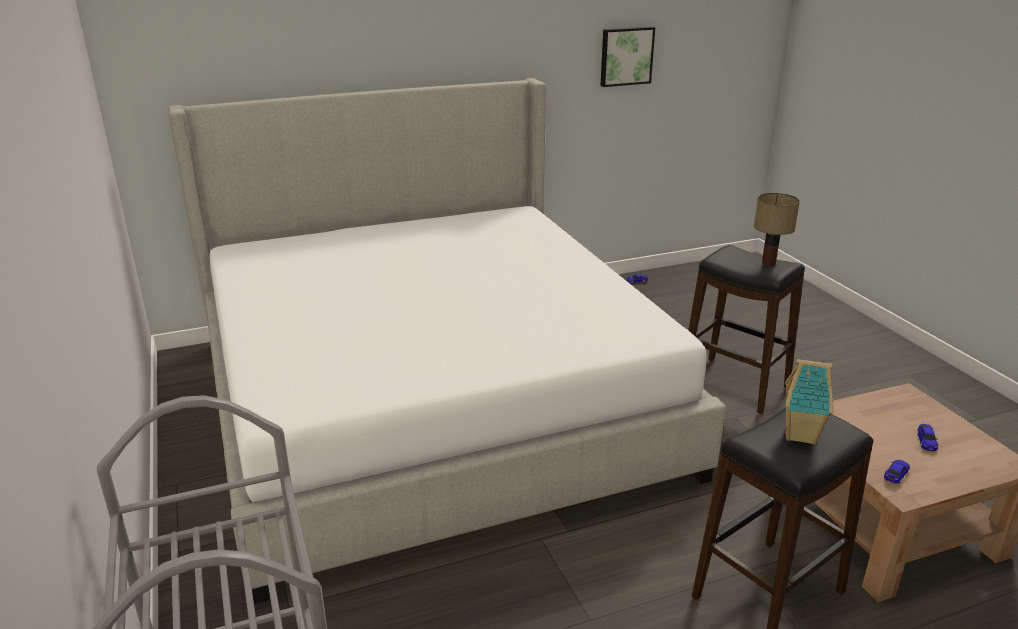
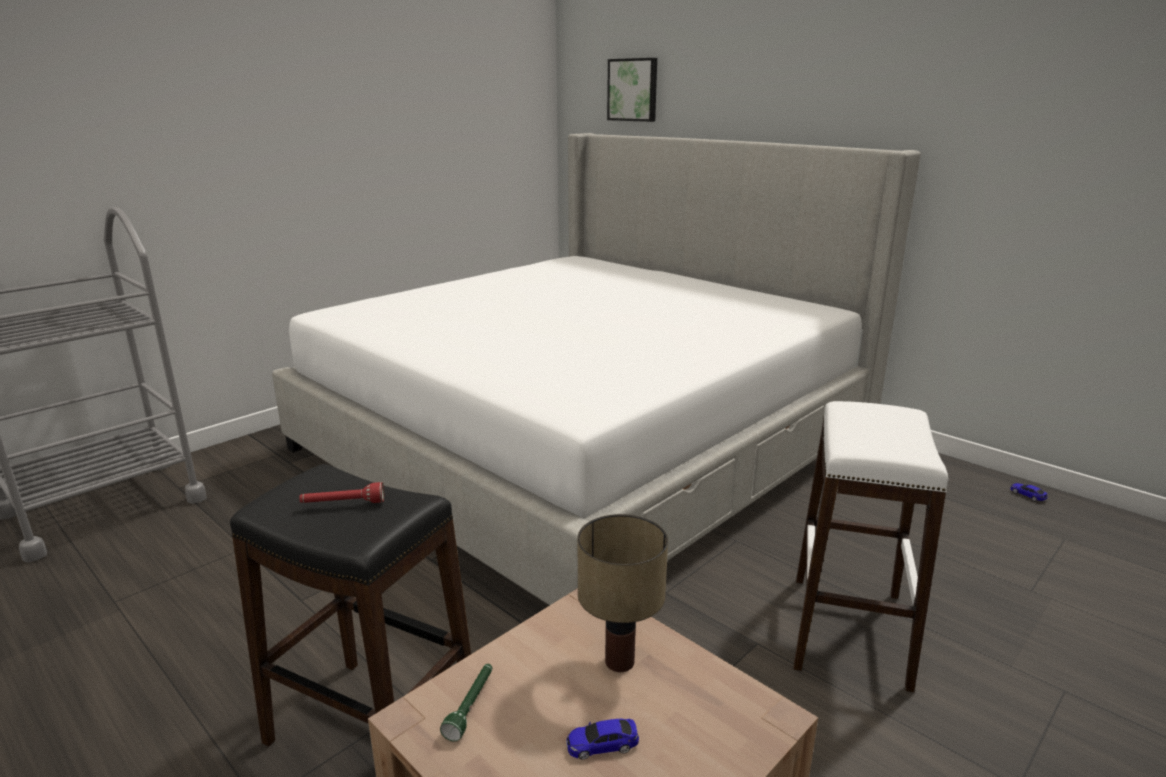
camera: 65 degrees right, 5 degrees down
(626, 56) = (1092, 137): picture -> picture (633, 90)
(735, 384) = (849, 630): black stool -> white stool
(768, 263) = (893, 440): table lamp -> table lamp (621, 661)
(802, 435) = (343, 504): toy house -> red flashlight
(896, 475) = (471, 706): toy car -> green flashlight

